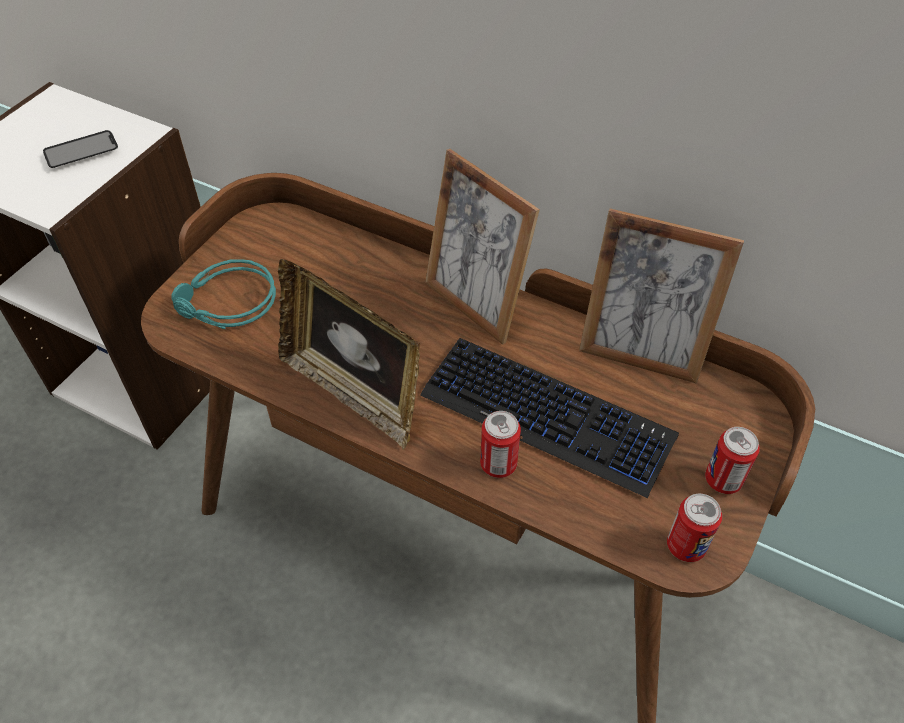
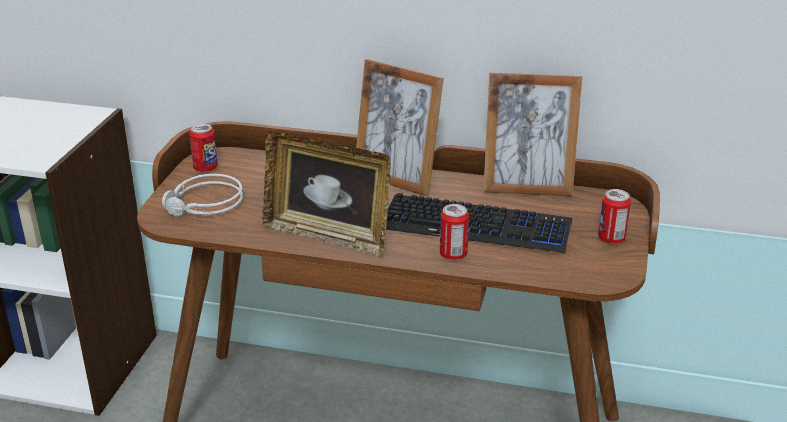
camera: 15 degrees left, 20 degrees down
(81, 151) = (47, 128): phone -> none
(226, 304) = (204, 205): turquoise headphones -> grey headphones
(686, 546) = (601, 272): can -> can (205, 168)

